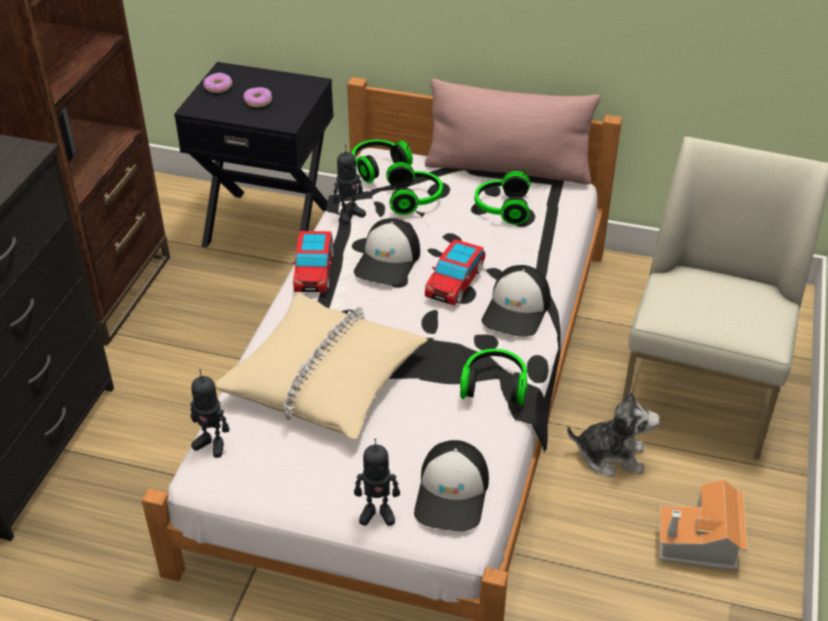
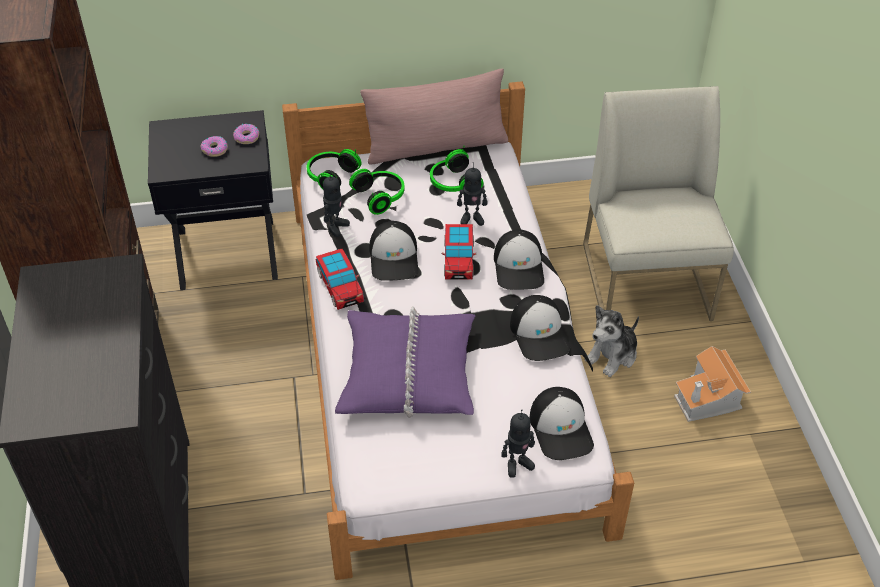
camera: 25 degrees left, 5 degrees up
(212, 444) = (356, 458): toy robot -> toy robot (471, 219)
(218, 87) = (169, 146): donut -> donut (247, 137)
(324, 378) = (408, 373): beige pillow -> purple pillow
(494, 385) = (540, 334): headphones -> cap
(611, 455) = (612, 355): plush toy -> plush toy turned 150 degrees clockwise

